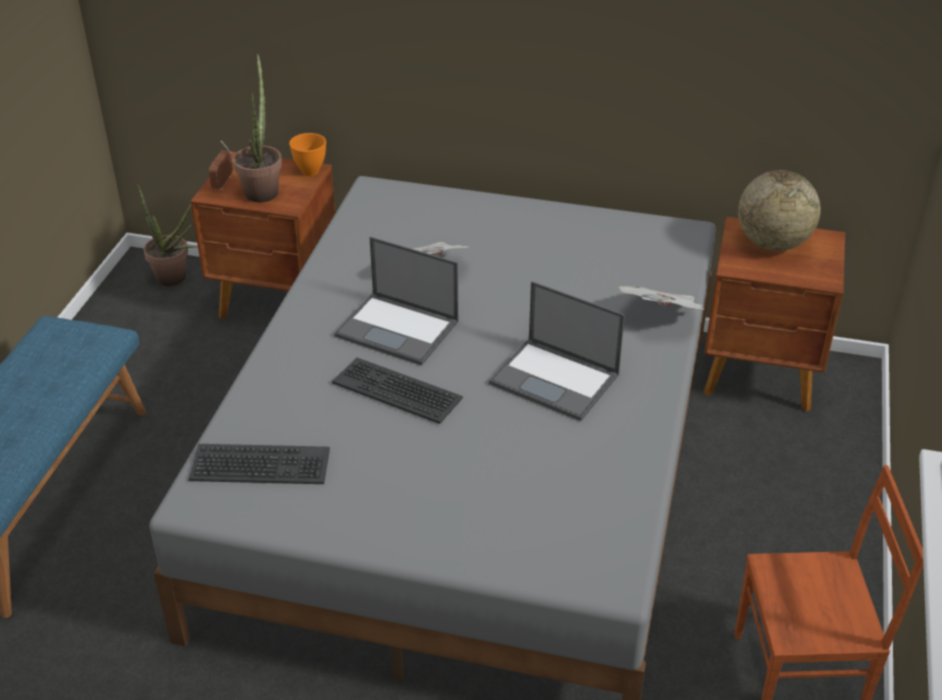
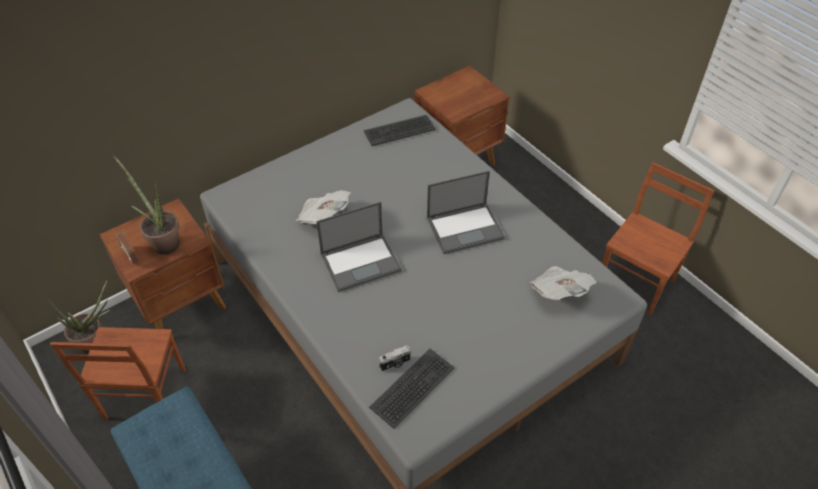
camera: 50 degrees left, 10 degrees up
(146, 348) = (144, 395): none -> brown chair
(280, 434) = (395, 364): none -> camera
(309, 171) = (173, 211): orange bowl -> none
(397, 390) = (411, 293): keyboard -> keyboard (399, 130)
(662, 316) = (459, 161): newspaper -> newspaper (559, 292)
(772, 243) = (452, 91): globe -> none

